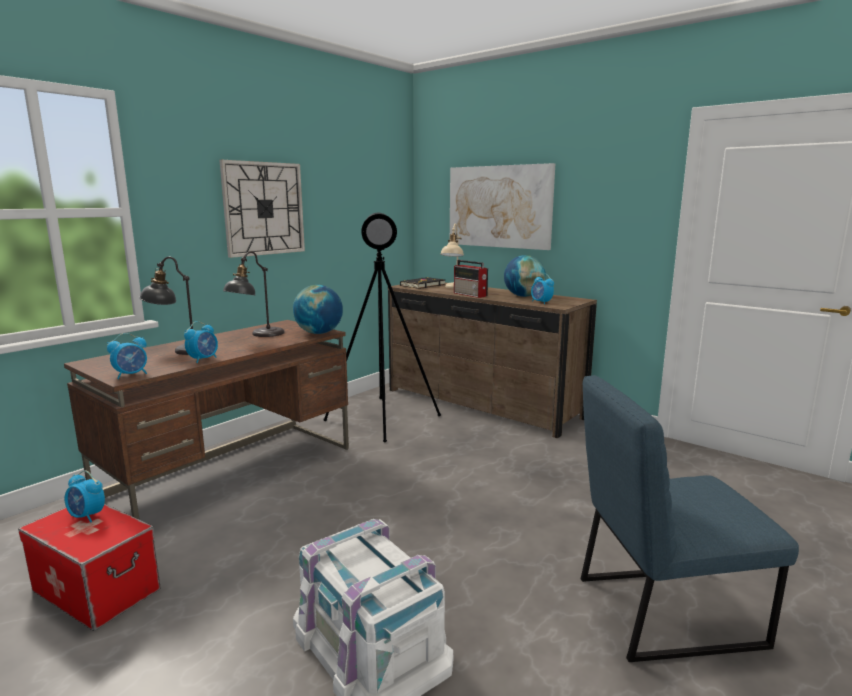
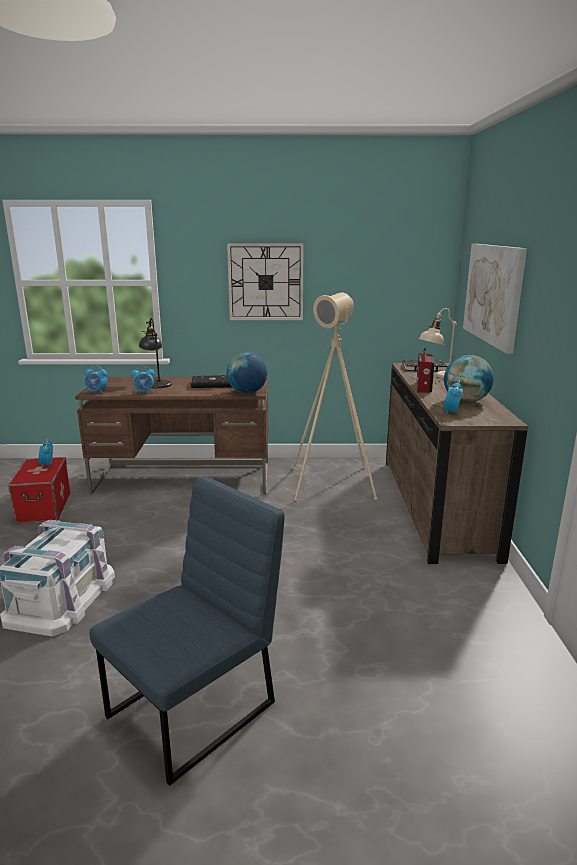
camera: 50 degrees right, 5 degrees up
(257, 336) = (212, 384): grey table lamp -> black book
(382, 418) = (331, 483): black floor lamp -> beige floor lamp
(662, 610) = (196, 707): blue chair -> blue chair turned 90 degrees clockwise

